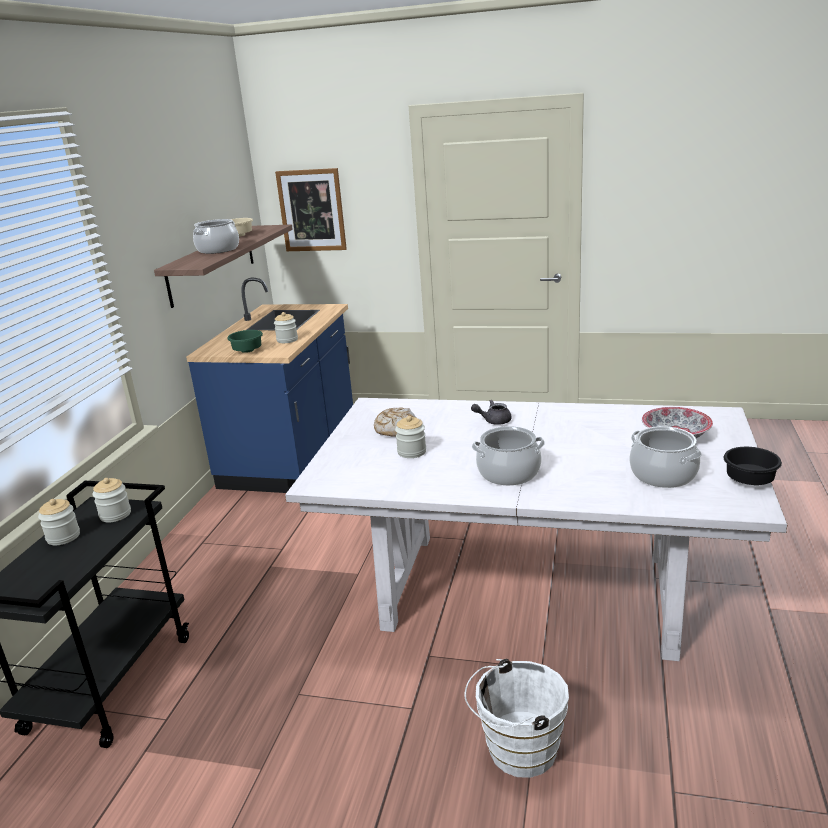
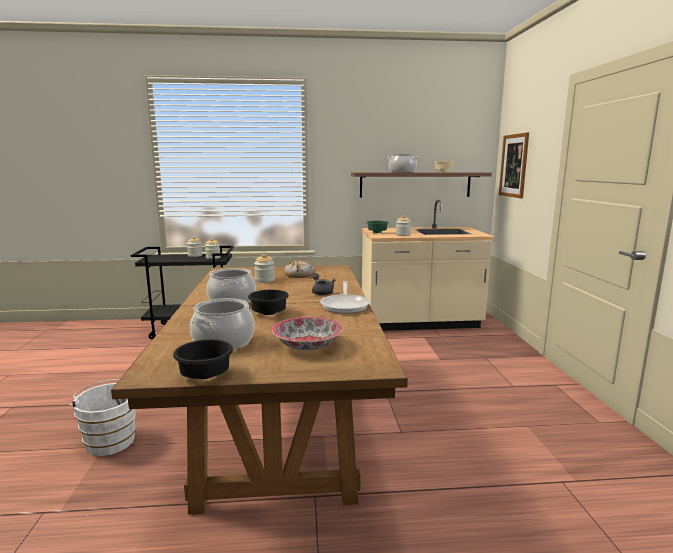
camera: 70 degrees right, 10 degrees down
(292, 452) = (419, 322): blue counter -> beige counter
(528, 591) = (279, 427): white dining table -> brown dining table
(553, 413) = (345, 305): none -> frying pan
(568, 452) = (268, 313): none -> black bowl

